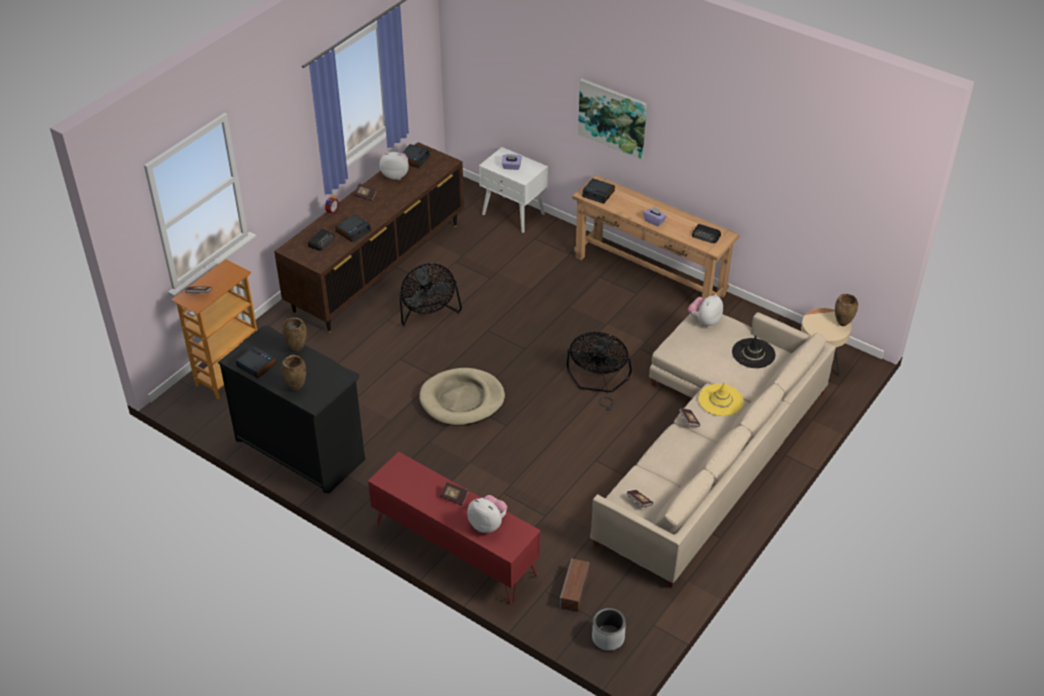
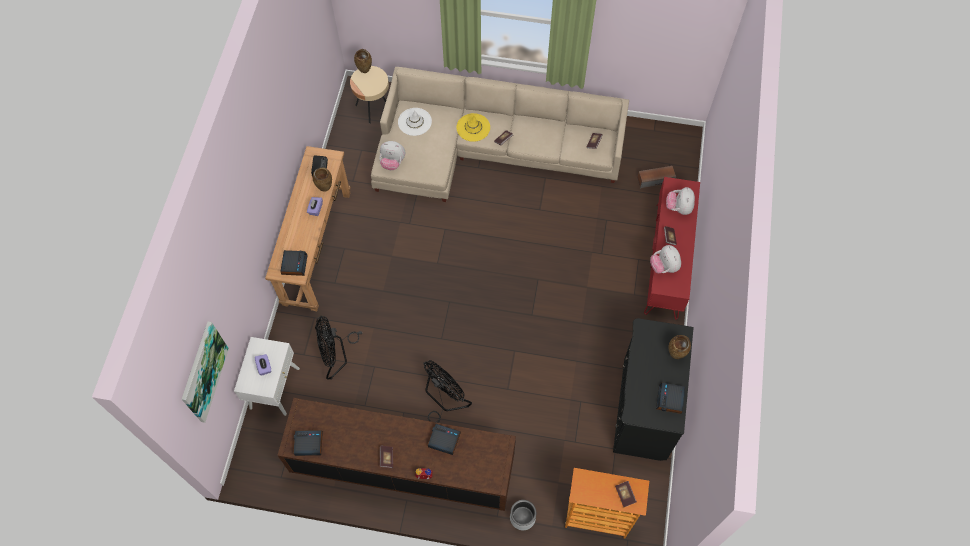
camera: 115 degrees left, 20 degrees up
(297, 350) = (635, 378): brown vase -> brown vase (325, 189)
(321, 241) = (472, 460): radio -> none
(395, 175) = (342, 447): plush toy -> plush toy (664, 266)
(462, 400) = (528, 321): beige dog bed -> none
(598, 385) = (463, 235): black fan -> black fan (335, 350)
(608, 638) = (678, 149): grey planter -> grey planter (522, 517)
(612, 118) = (250, 231): picture -> picture (203, 372)
(753, 353) = (414, 122): black hat -> white hat

